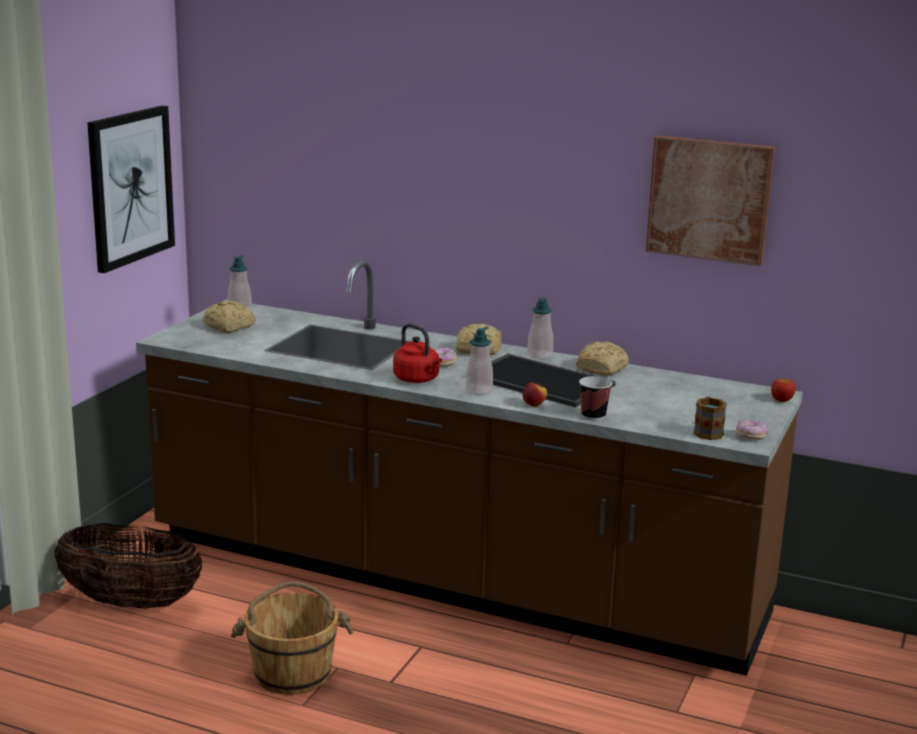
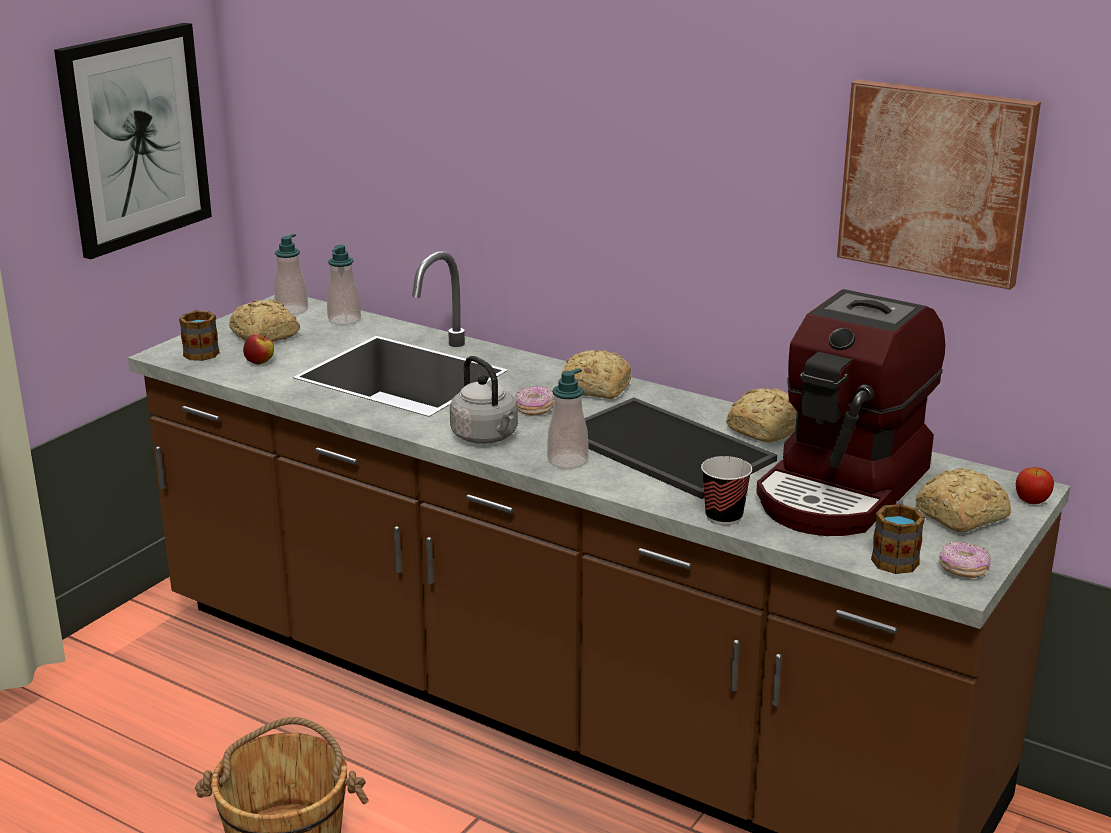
camera: 10 degrees right, 5 degrees up
(130, 603) = (111, 712): basket -> none
(187, 337) = (200, 351): none -> mug
(418, 379) = (486, 437): red kettle -> grey kettle
(534, 405) = (640, 492): apple -> apple (260, 362)
(539, 355) = (681, 401): soap dispenser -> soap dispenser (344, 320)
(663, 398) = (844, 489): none -> coffee machine
(739, 410) = (959, 516): none -> bread

